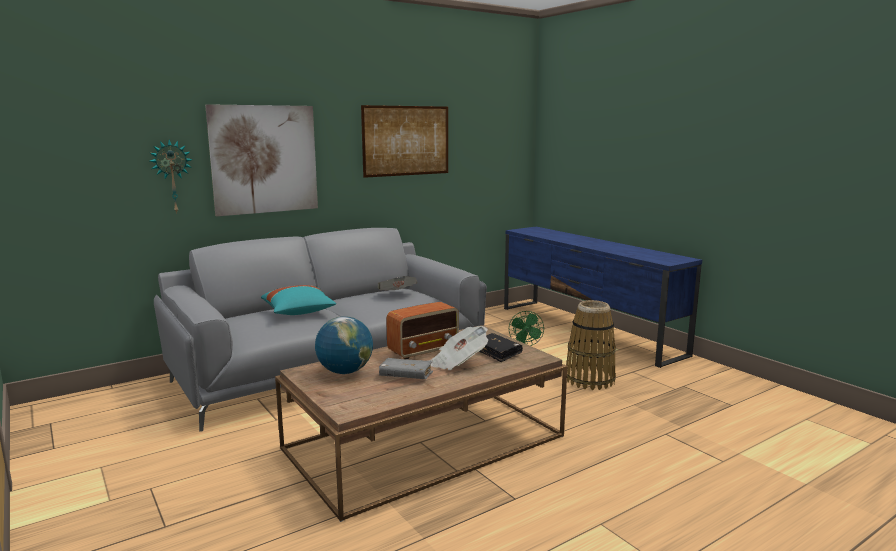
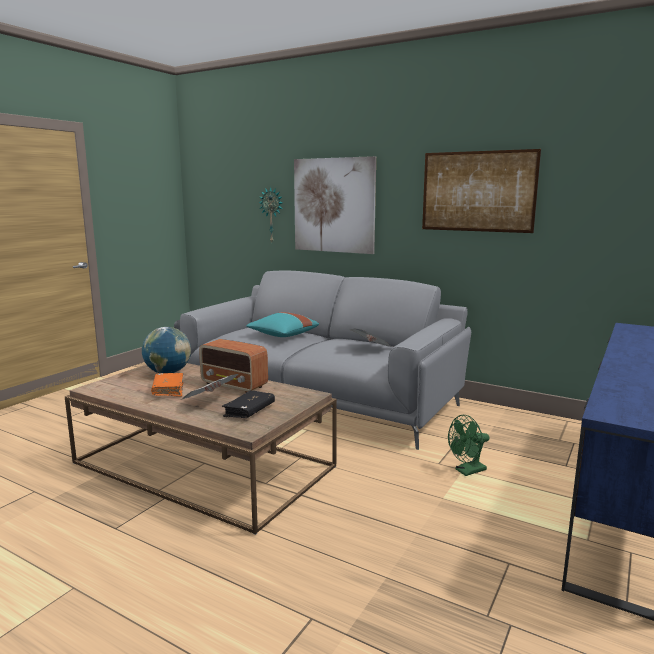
camera: 65 degrees right, 0 degrees up
(406, 376) = (168, 390): grey book -> orange book
(589, 379) = (436, 529): basket -> none

